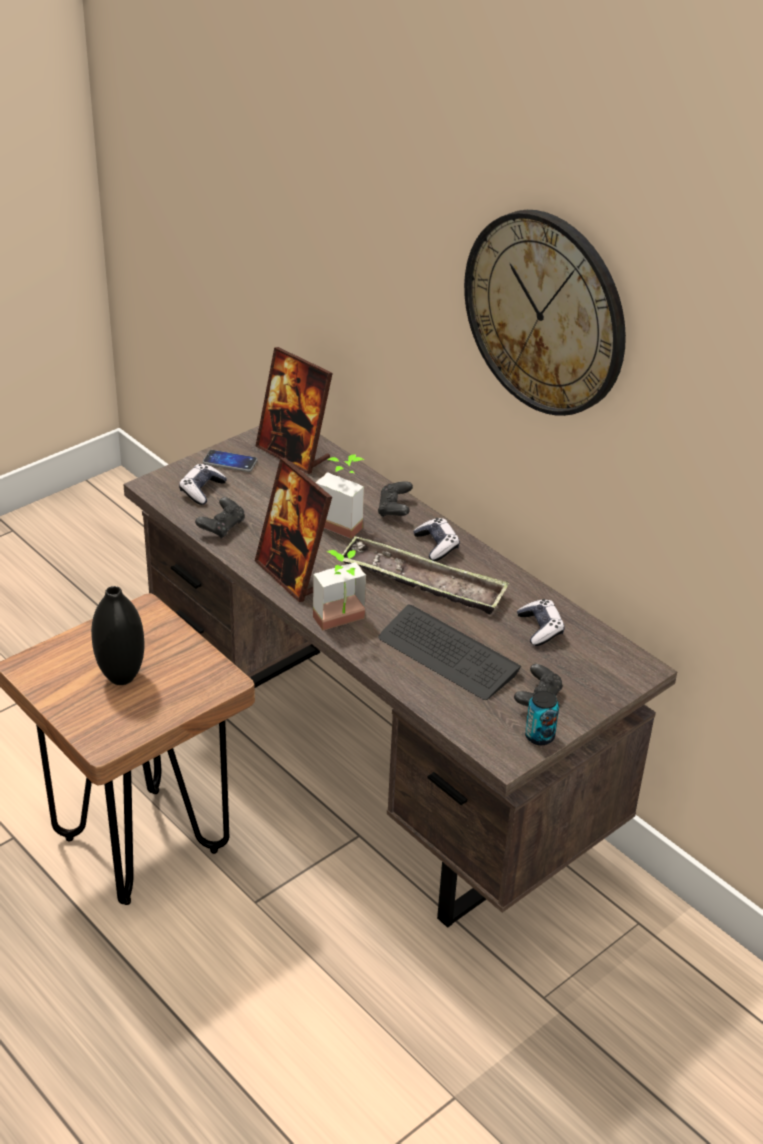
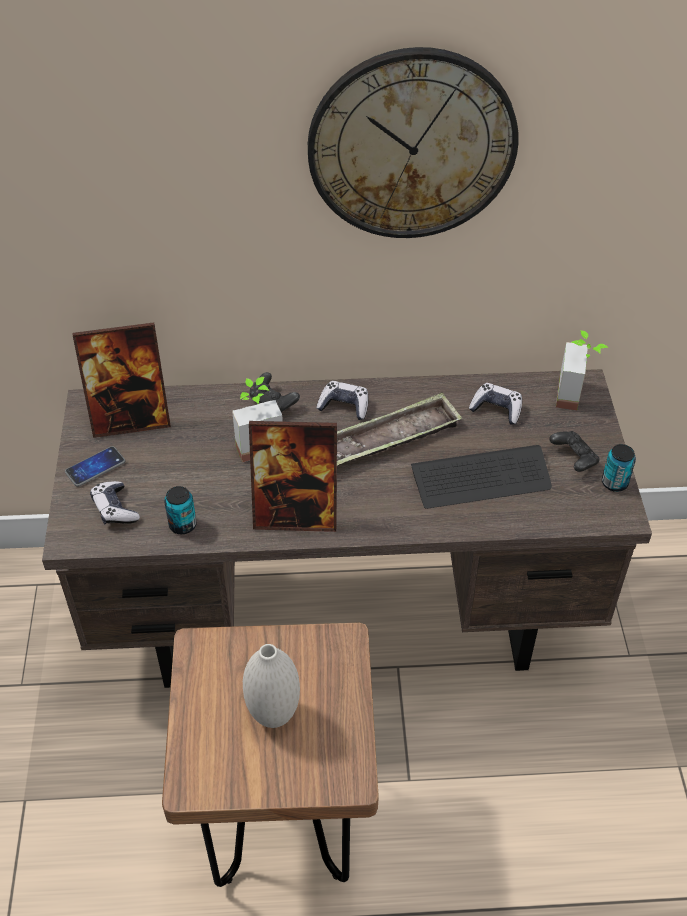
camera: 50 degrees left, 10 degrees up
(121, 677) = (274, 716): black vase -> white vase
(222, 527) = (182, 525): black game controller -> can
(343, 623) = (387, 519): potted plant -> potted plant (577, 395)

